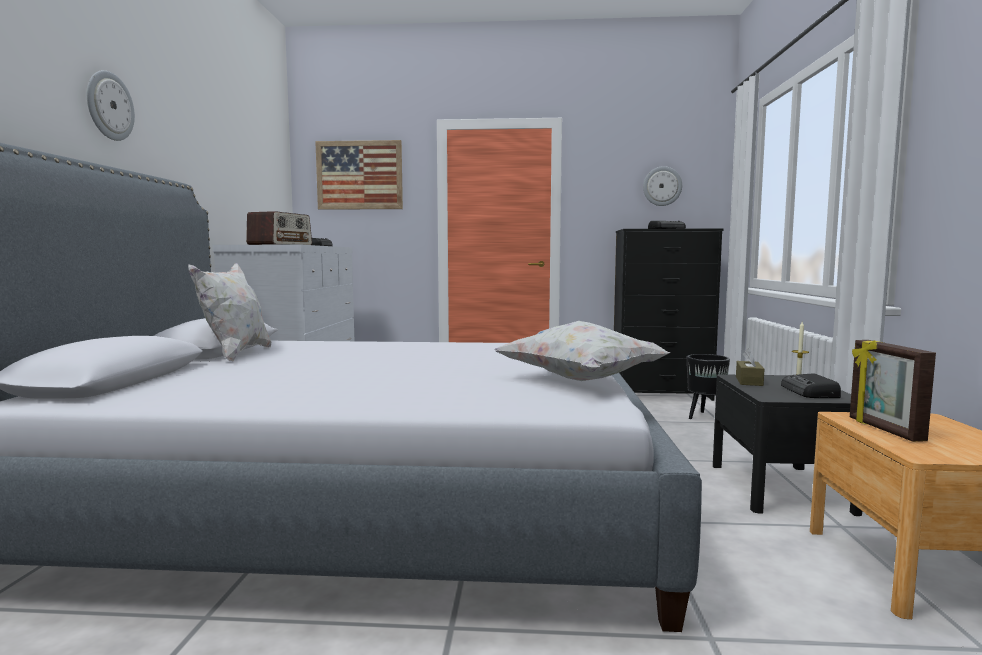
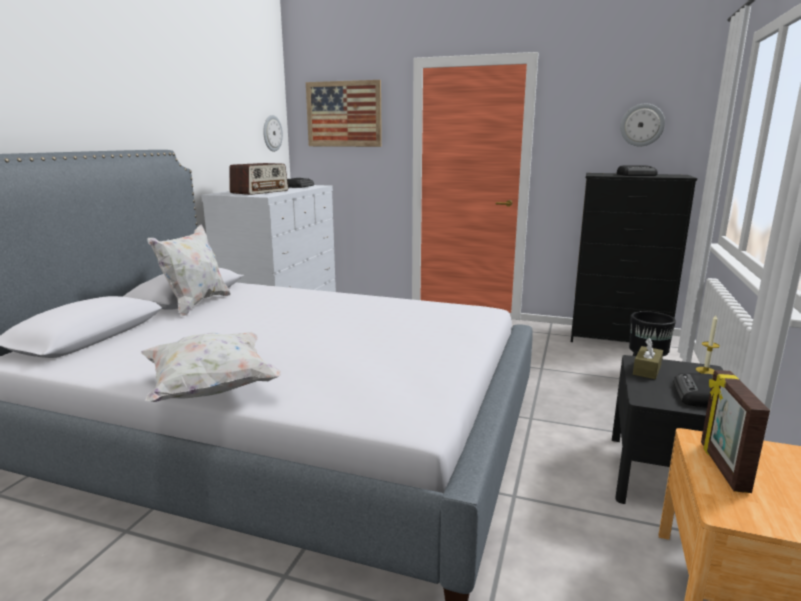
camera: 15 degrees right, 10 degrees up
(109, 106) = (95, 95): wall clock -> wall clock (272, 133)
(581, 380) = (438, 375): white pillow -> white pillow (211, 389)

